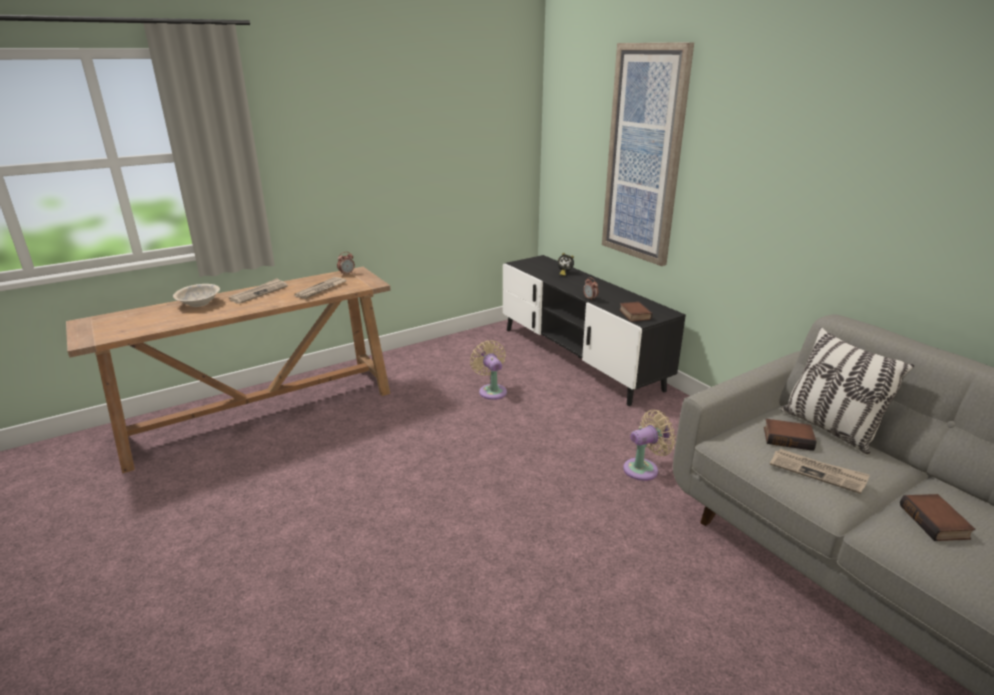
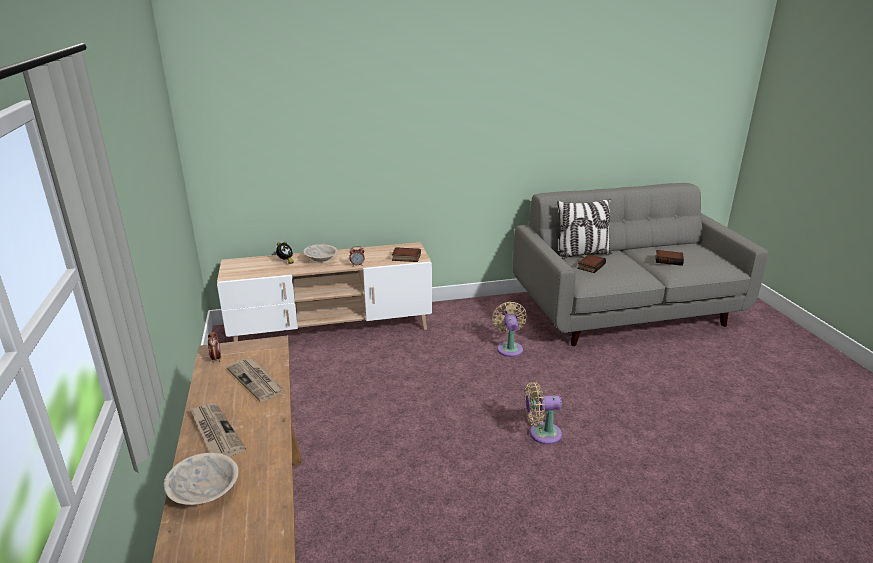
camera: 70 degrees left, 0 degrees up
(491, 390) = (350, 388): beige fan -> beige fan (541, 433)
(579, 358) = (331, 328): black tv stand -> beige tv stand
(583, 284) = (321, 259): none -> beige bowl
(644, 156) = (343, 128): picture -> none
(817, 472) = (625, 270): newspaper -> none

